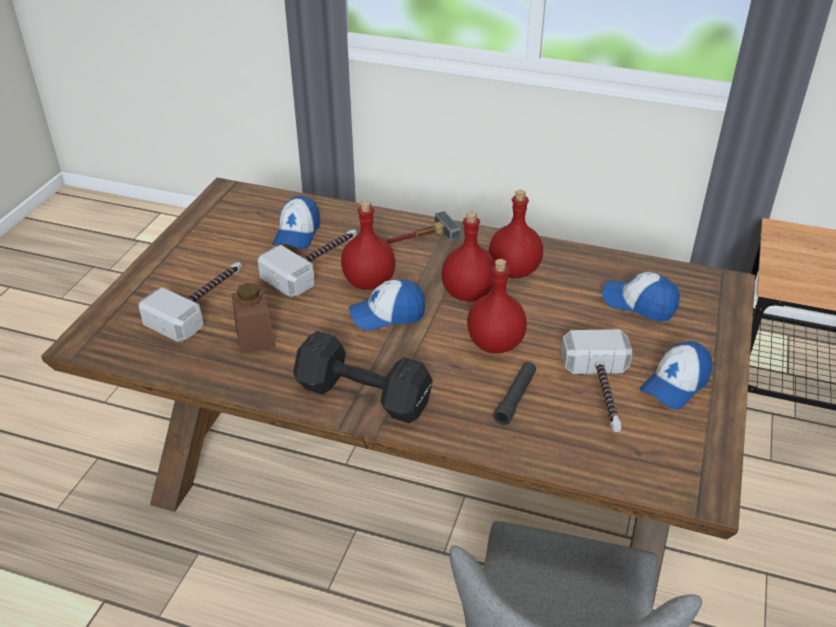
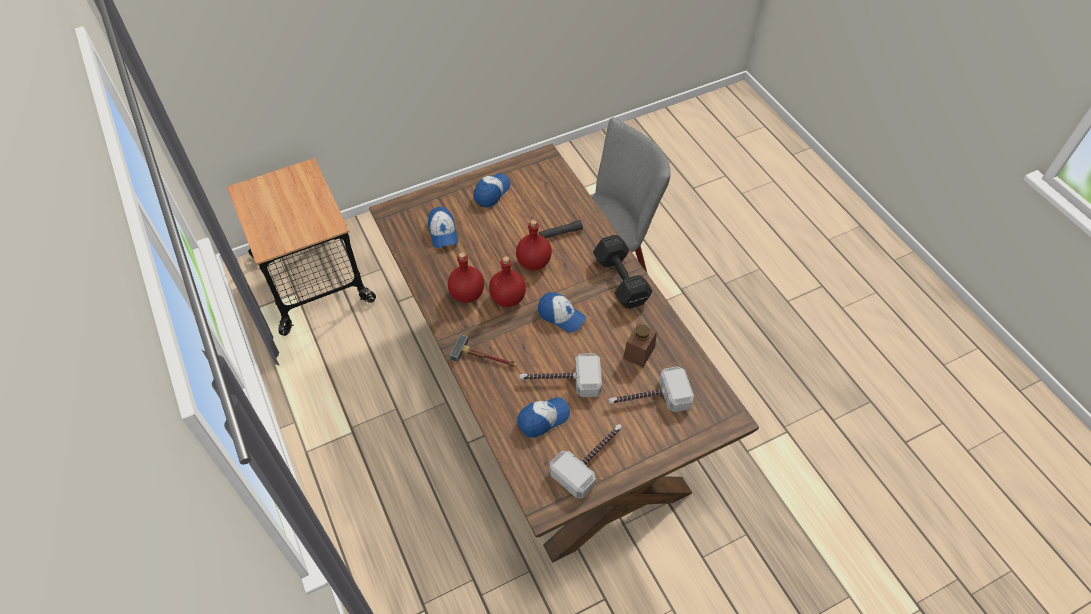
camera: 135 degrees left, 15 degrees up
(368, 283) = (546, 344): red bottle -> none
(602, 393) = (524, 210): hammer -> hammer (591, 458)
(675, 384) = (491, 192): cap -> cap turned 60 degrees counterclockwise

